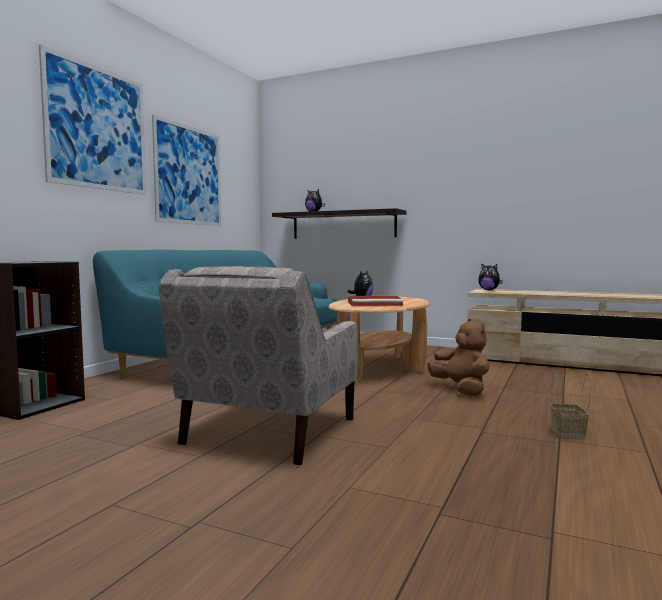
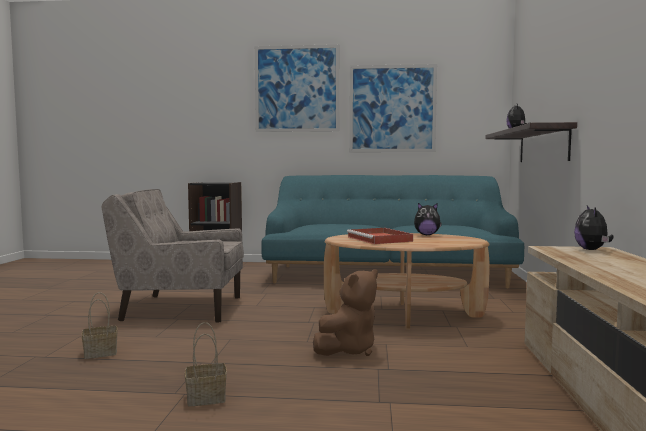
camera: 70 degrees right, 0 degrees up
(437, 473) = (101, 352): none -> basket

